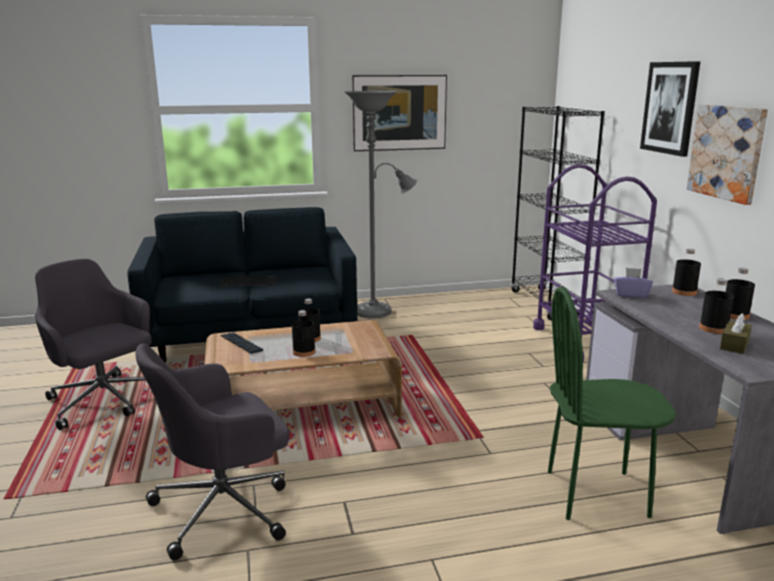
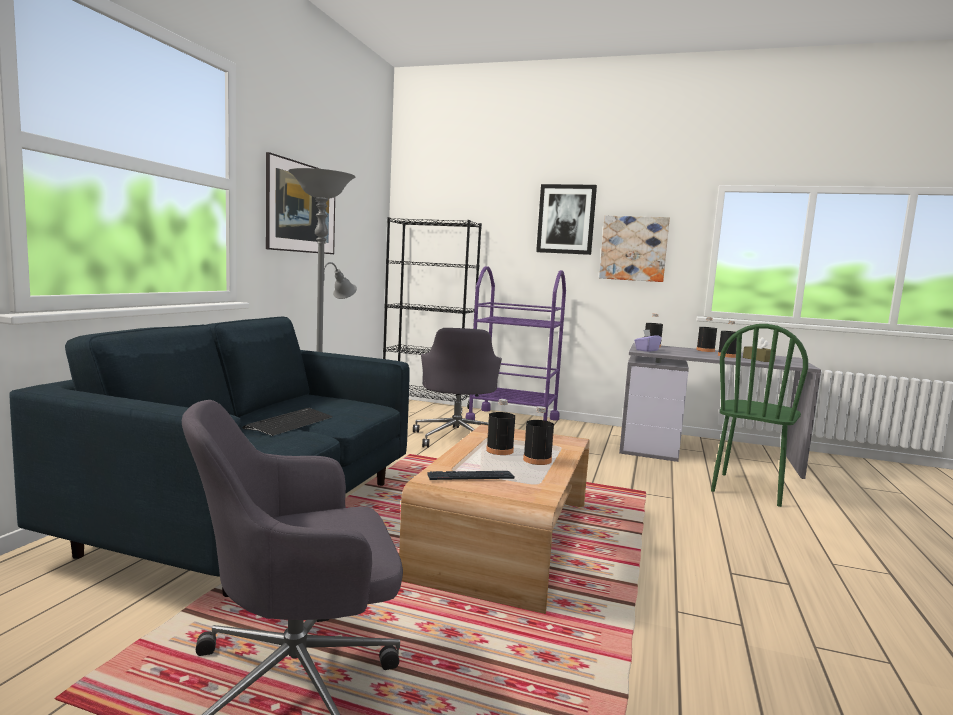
camera: 60 degrees left, 10 degrees down
(225, 508) = (724, 641): grey office chair -> grey office chair (457, 437)

